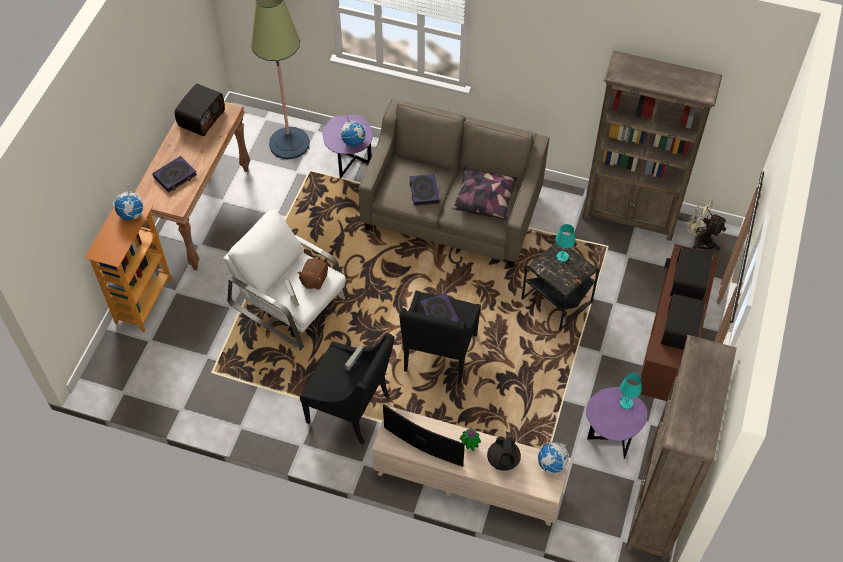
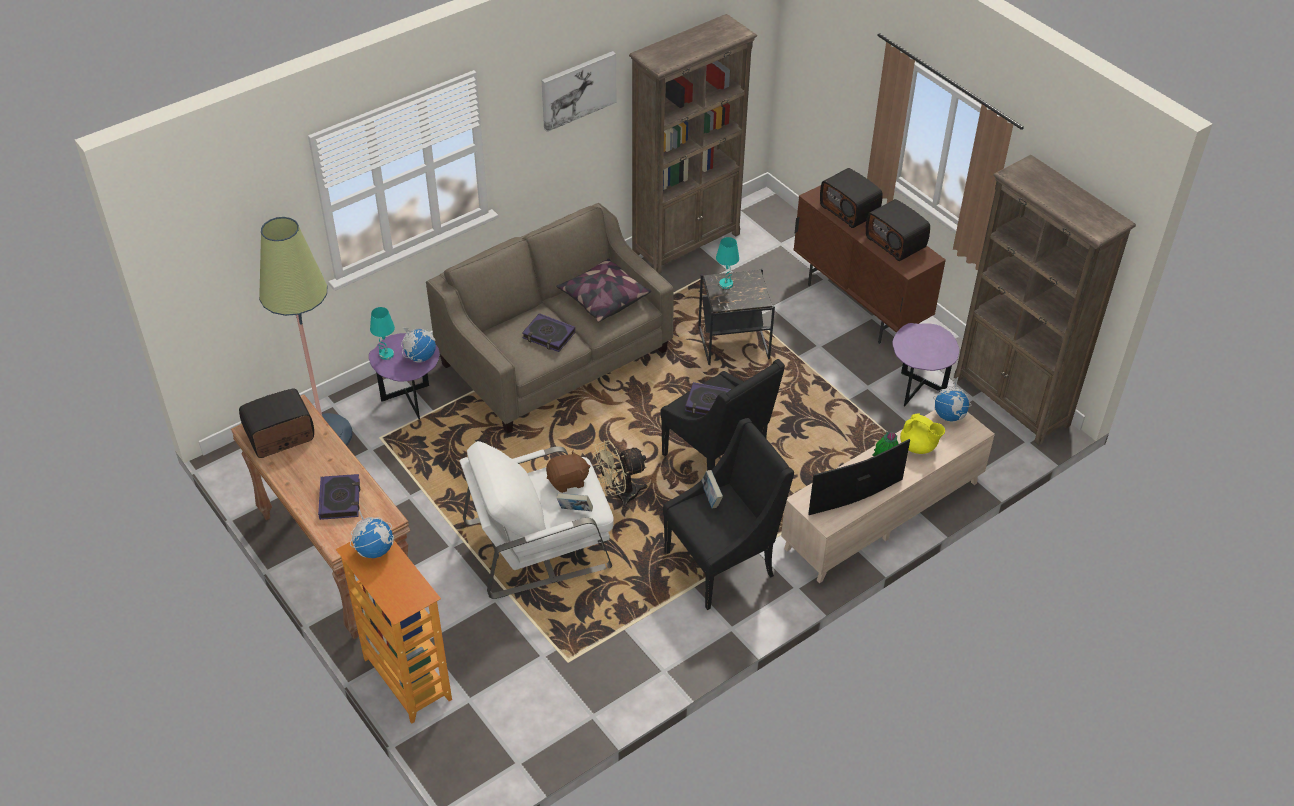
camera: 55 degrees left, 10 degrees down
(201, 118) = (280, 437): radio -> radio turned 90 degrees counterclockwise
(314, 279) = (568, 481): brown plush toy -> brown plush toy turned 75 degrees counterclockwise
(503, 460) = (918, 446): black teapot -> yellow teapot
(561, 49) = (578, 90): none -> picture
(625, 404) = (921, 334): turquoise table lamp -> turquoise table lamp (386, 355)
(700, 241) = (757, 217): beige fan -> beige fan (620, 495)

